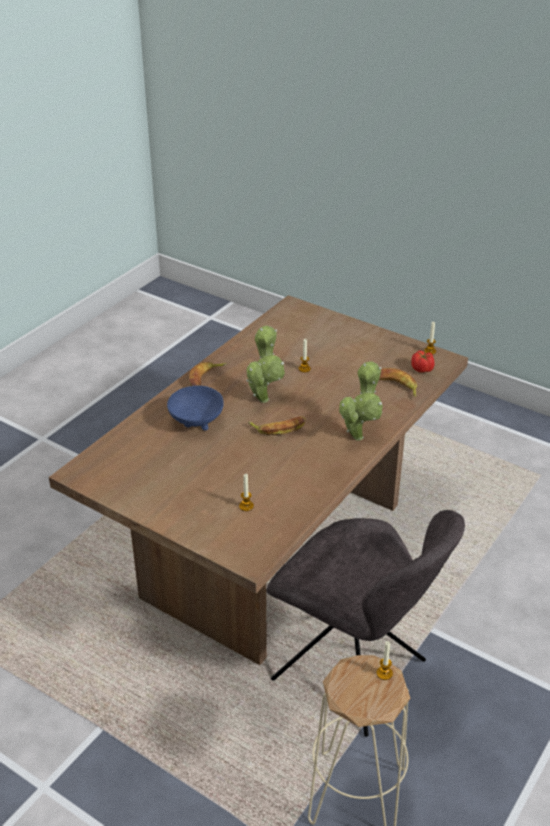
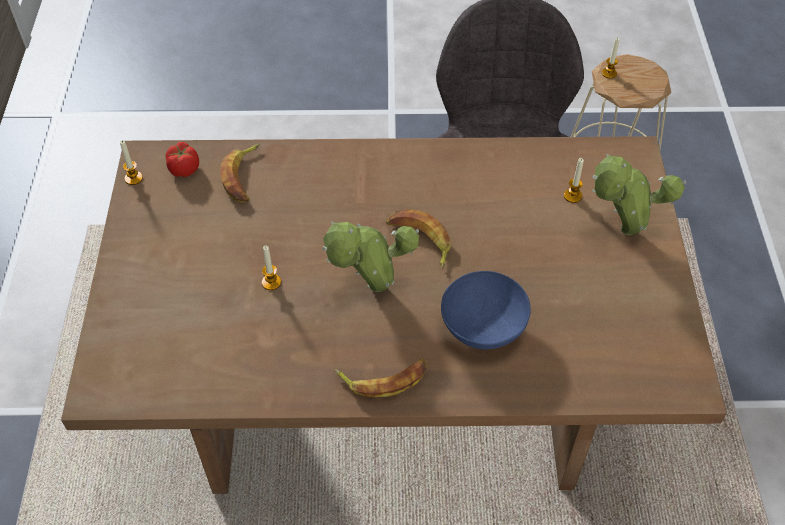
camera: 125 degrees left, 15 degrees up
(359, 435) = (369, 165): potted plant -> potted plant (622, 231)

